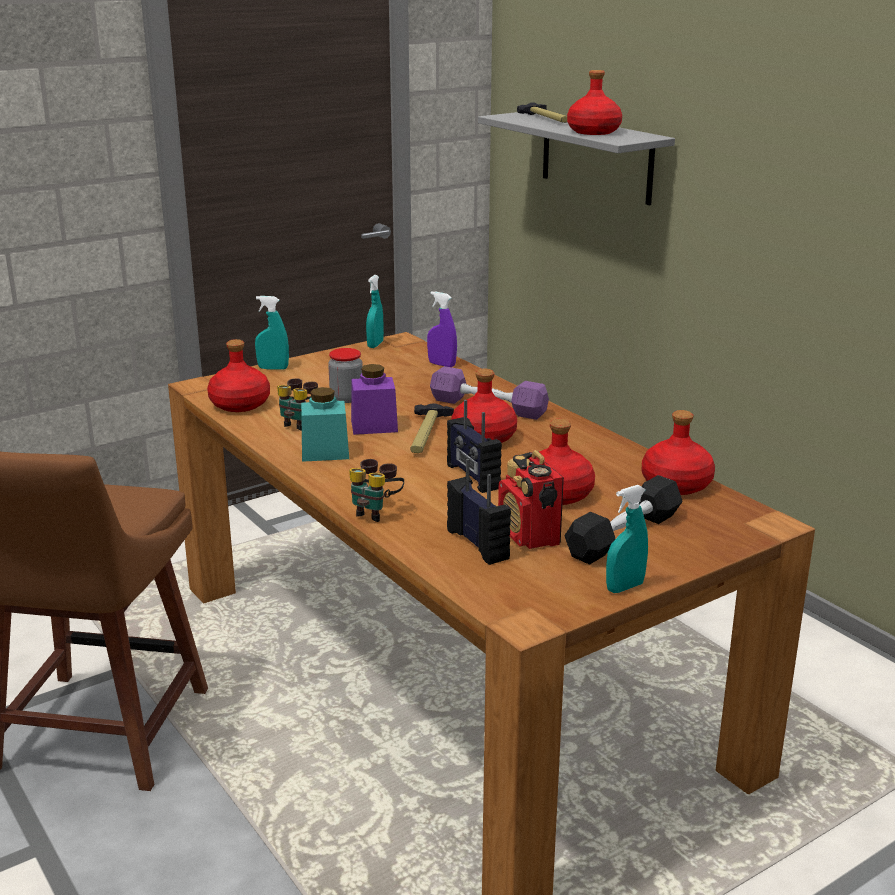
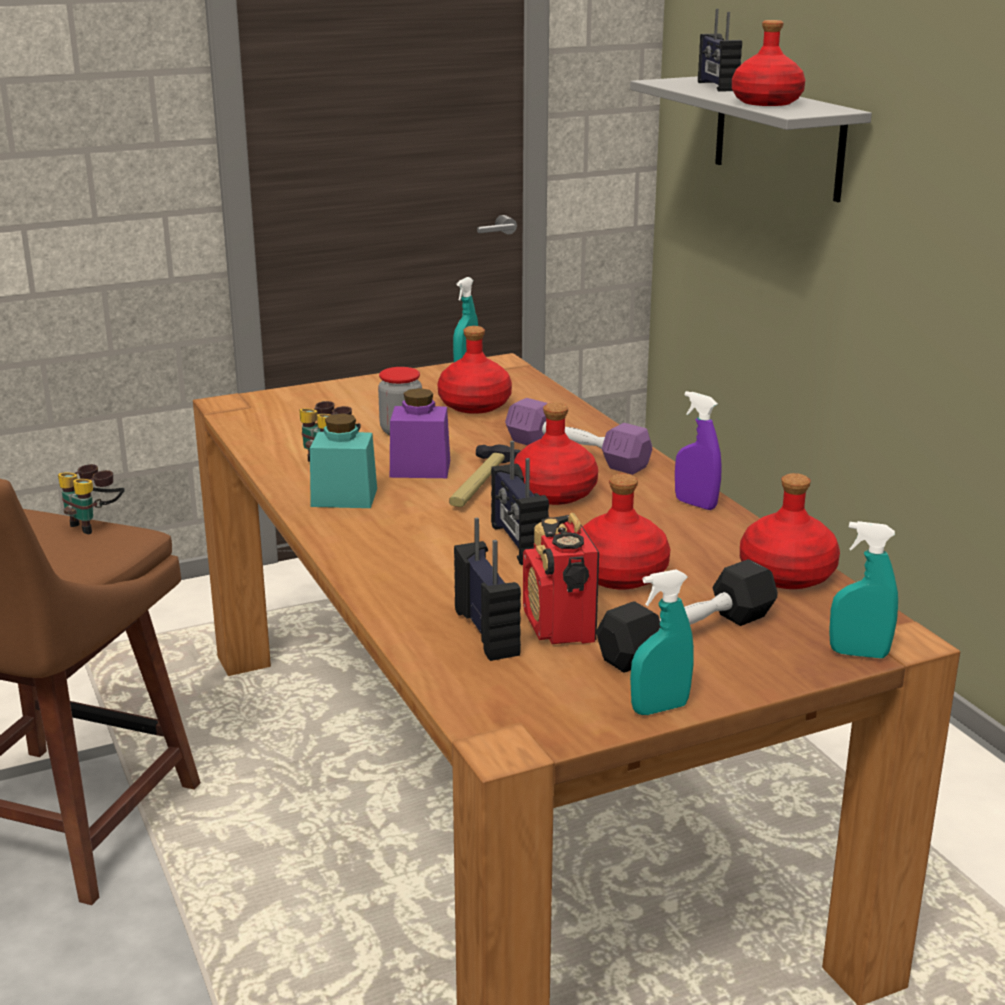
camera: 10 degrees right, 0 degrees up
(240, 404) = (266, 430): red bottle -> red bottle (474, 405)
(273, 368) = (327, 388): turquoise spray bottle -> turquoise spray bottle (858, 653)
(376, 512) = (374, 579): binoculars -> binoculars (95, 524)
(442, 364) = (540, 396): purple spray bottle -> purple spray bottle (695, 504)
(547, 119) = (716, 86): hammer -> radio

